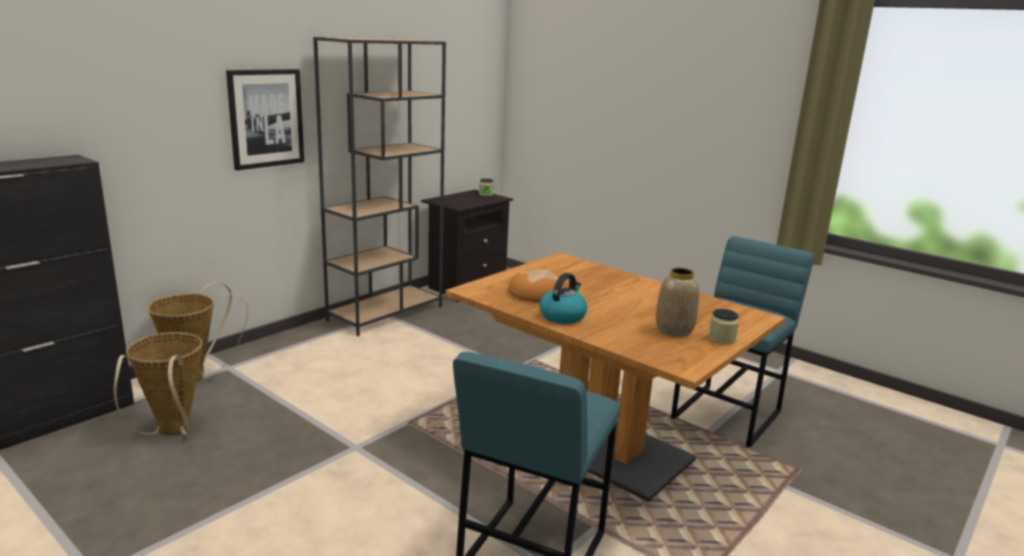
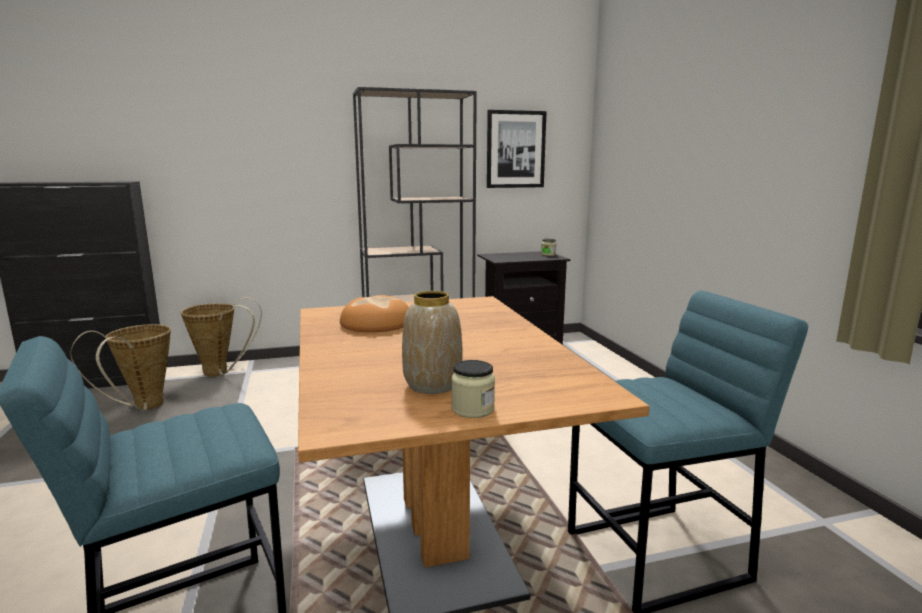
camera: 35 degrees right, 5 degrees down
(266, 118) = (308, 164): picture -> picture (515, 149)
(562, 316) = (343, 346): kettle -> none

